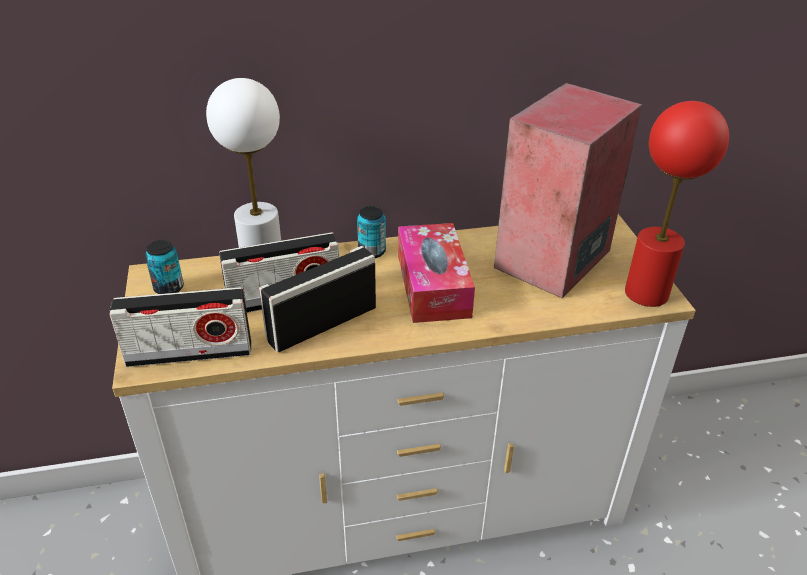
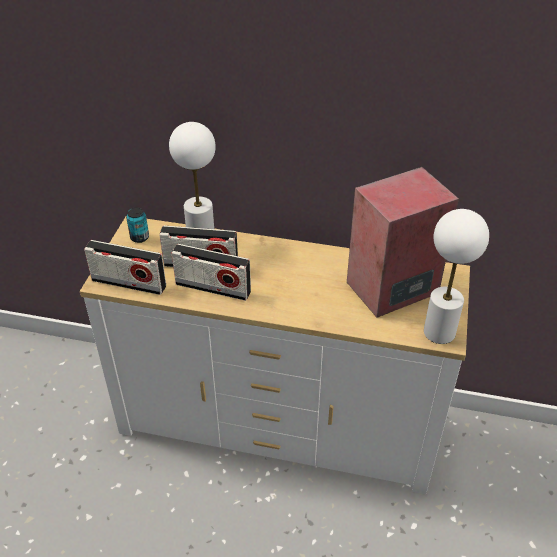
camera: 25 degrees right, 5 degrees up
(322, 324) = (213, 288): radio -> radio turned 150 degrees counterclockwise
(372, 252) = (274, 247): can -> none
(433, 285) = (297, 282): tissue box -> none
(647, 293) = (440, 332): red table lamp -> white table lamp

